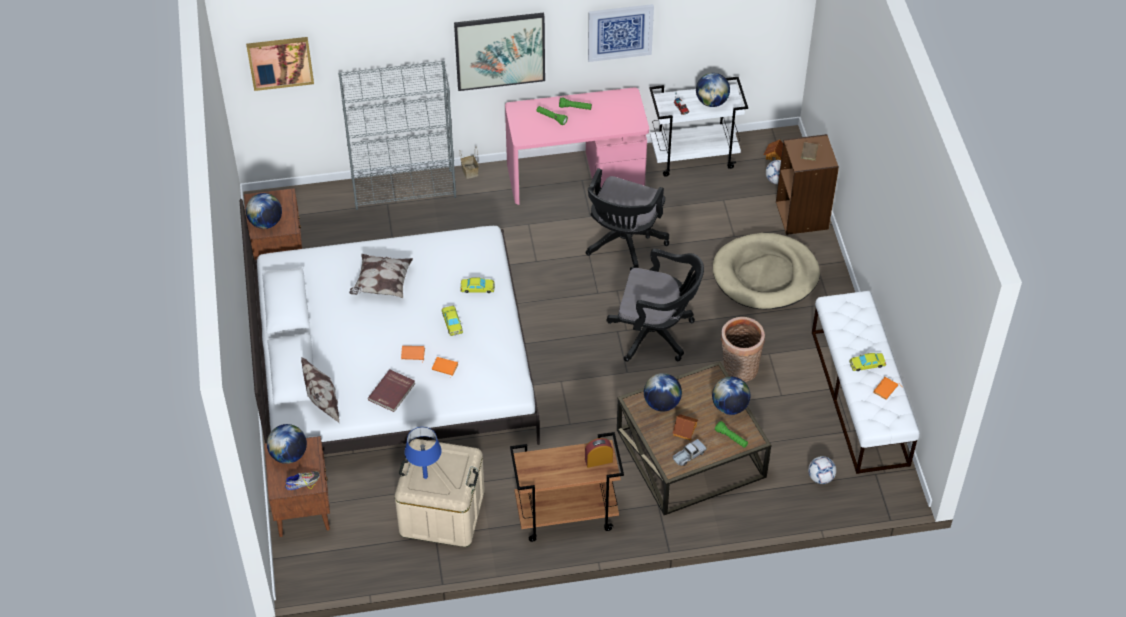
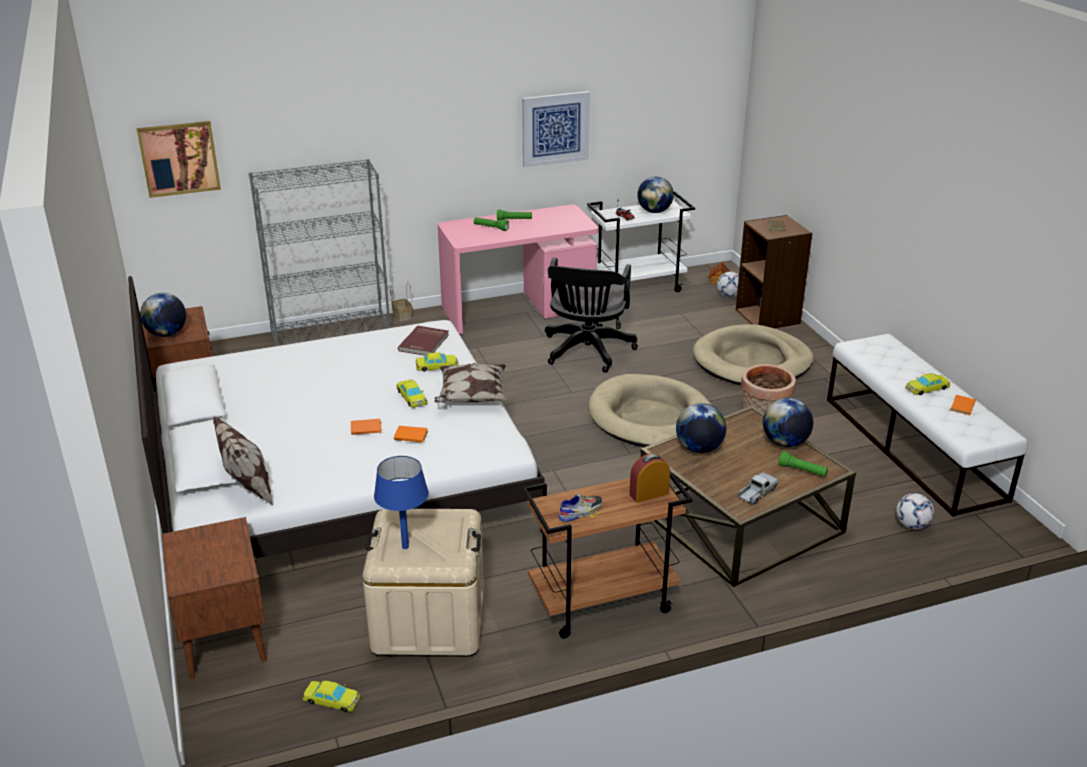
camera: 10 degrees left, 20 degrees down
(288, 455) = (199, 542): globe -> none
(303, 482) = (221, 570): shoe -> shoe (581, 511)
(370, 566) = (332, 699): none -> yellow toy car
(382, 284) = (317, 374): pillow -> pillow (471, 397)
(392, 392) = (344, 467): red book -> red book (424, 343)
(500, 50) = (429, 149): picture -> none
(656, 333) = (651, 418): black office chair -> beige dog bed
(685, 430) = (740, 470): toy house -> none

